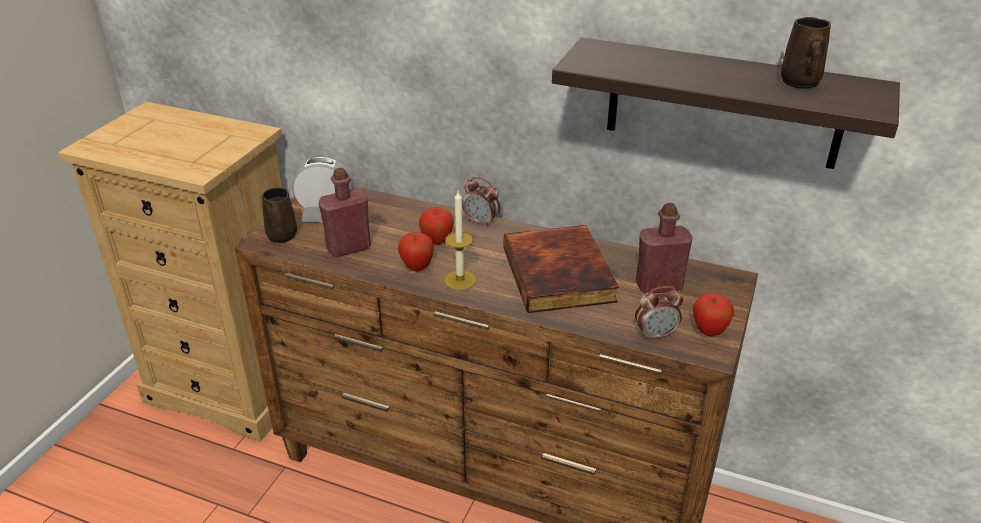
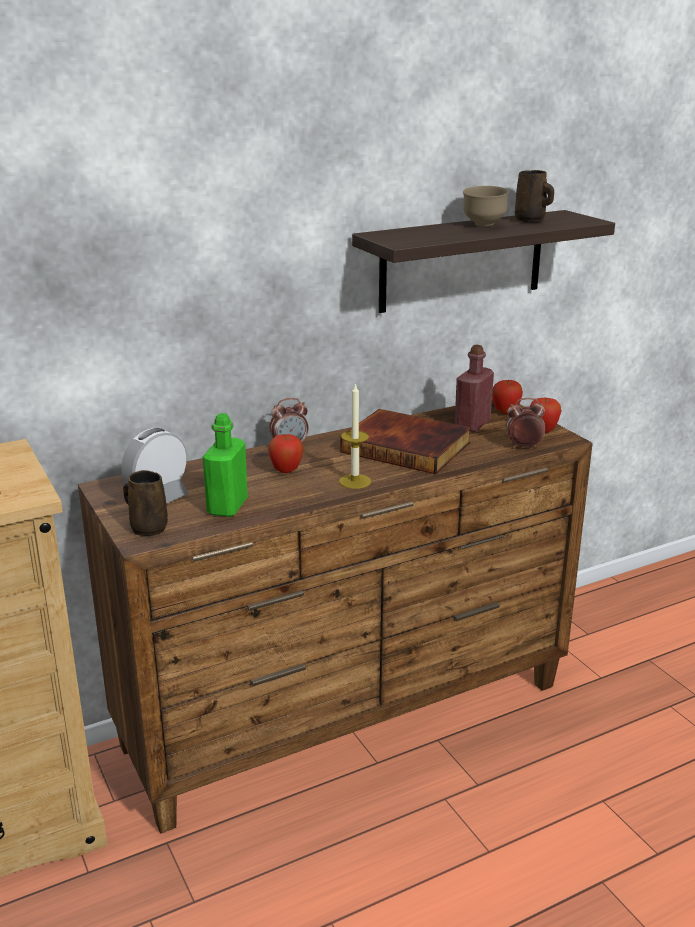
camera: 50 degrees left, 10 degrees down
(348, 248) = (227, 507): red bottle -> green bottle
(417, 267) = (308, 490): apple -> apple (505, 412)
(655, 335) = (523, 446): alarm clock -> alarm clock turned 120 degrees counterclockwise
(727, 71) = (483, 225): none -> brown bowl

